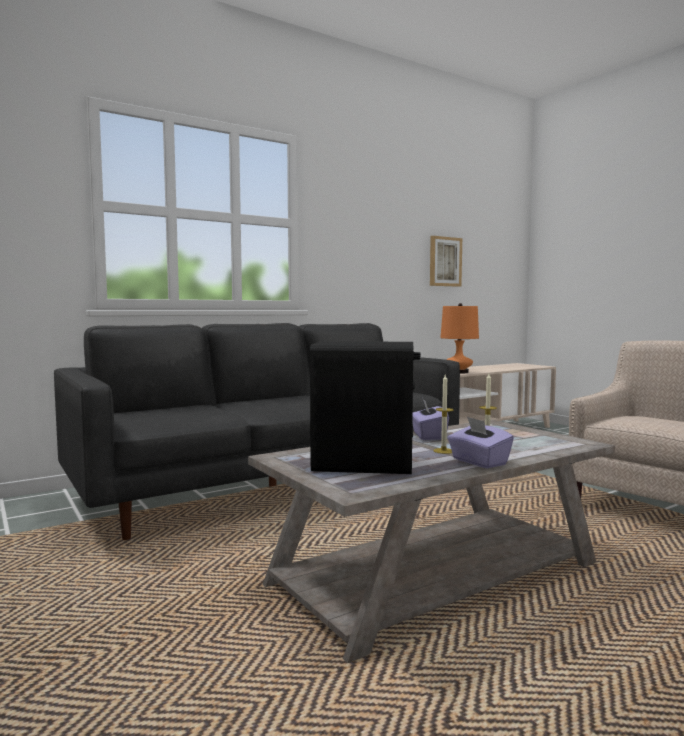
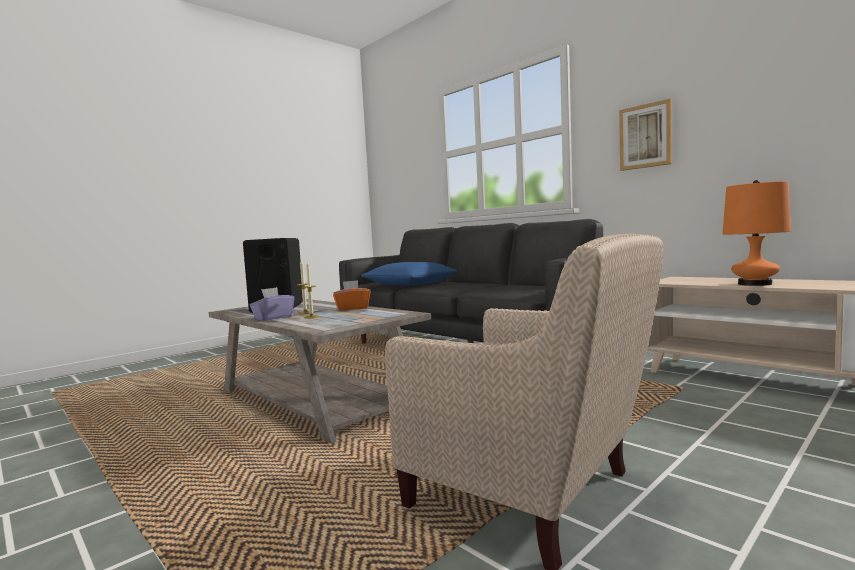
camera: 80 degrees right, 0 degrees up
(218, 412) = (410, 284): none -> blue pillow
(428, 436) = (352, 308): purple tissue box -> orange tissue box
(444, 261) = (807, 113): picture -> picture (646, 136)

